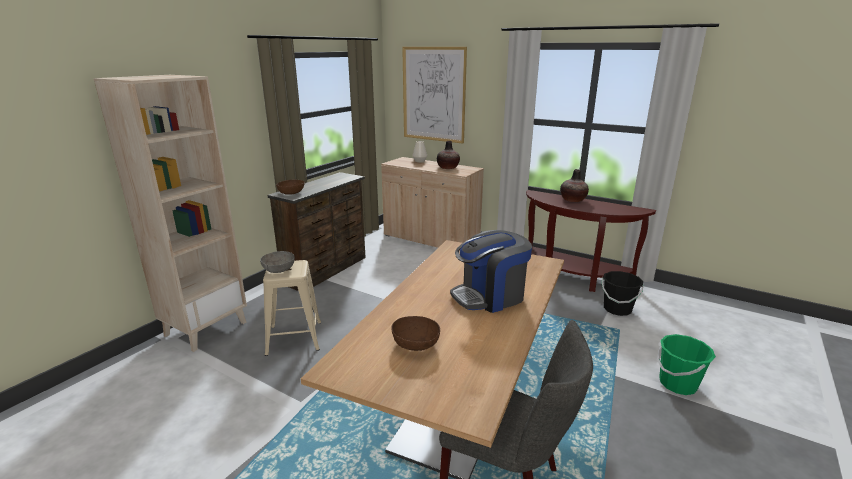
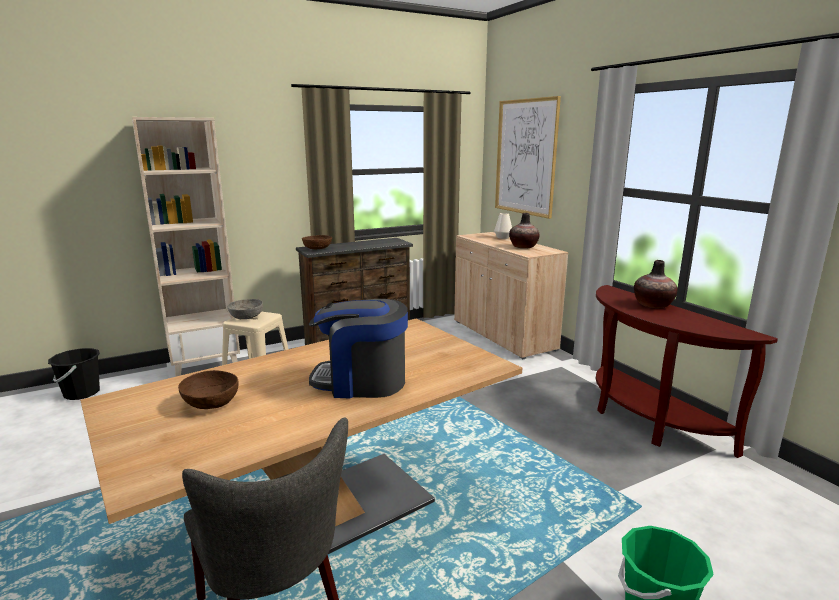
camera: 30 degrees right, 5 degrees down
(617, 309) = (670, 479): black bucket -> black bucket (82, 393)

